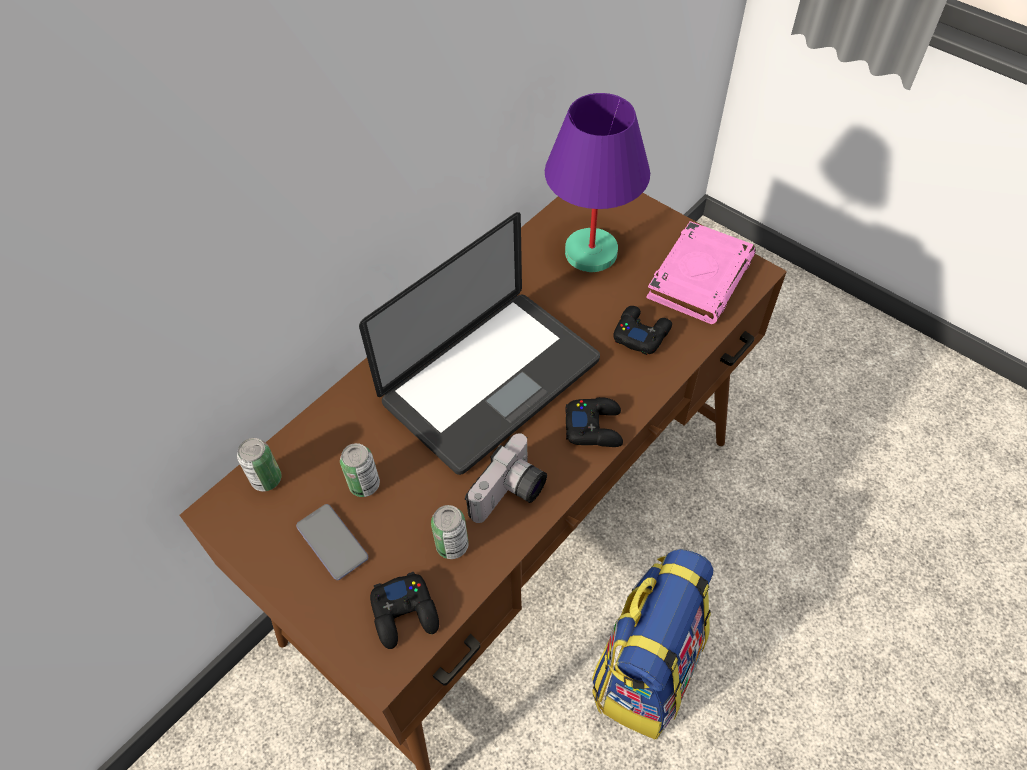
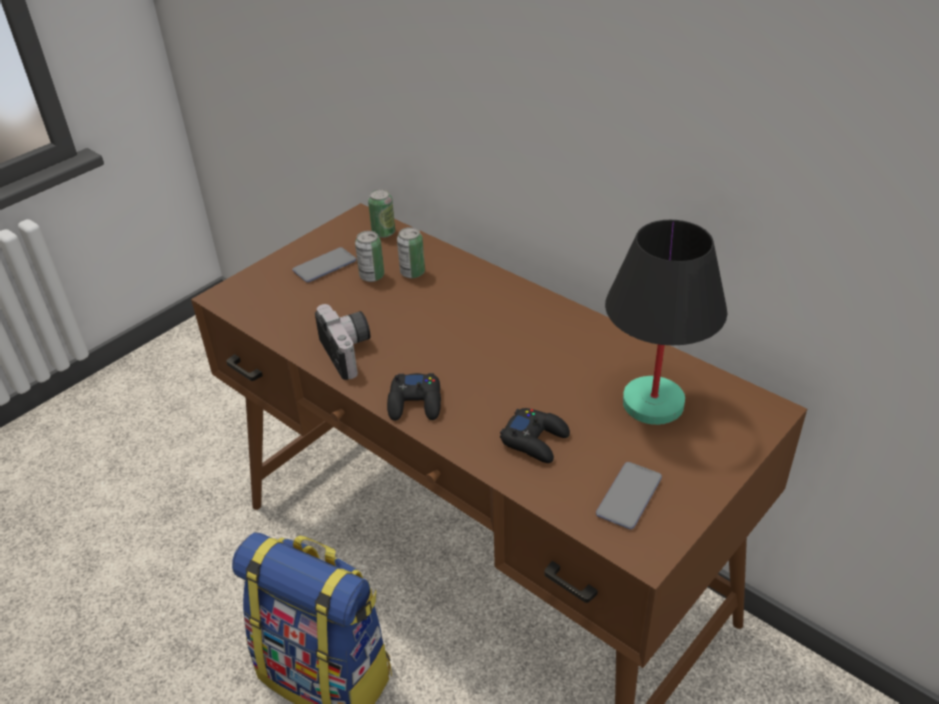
camera: 90 degrees right, 15 degrees down
(405, 613) = (258, 303): black game controller -> none
(452, 545) = (309, 322): can -> can (412, 273)
(491, 381) = (472, 337): laptop -> none
(510, 494) = (350, 352): camera -> camera turned 150 degrees counterclockwise
(590, 253) = (651, 403): purple table lamp -> black table lamp
(700, 277) = (629, 496): pink book -> phone

